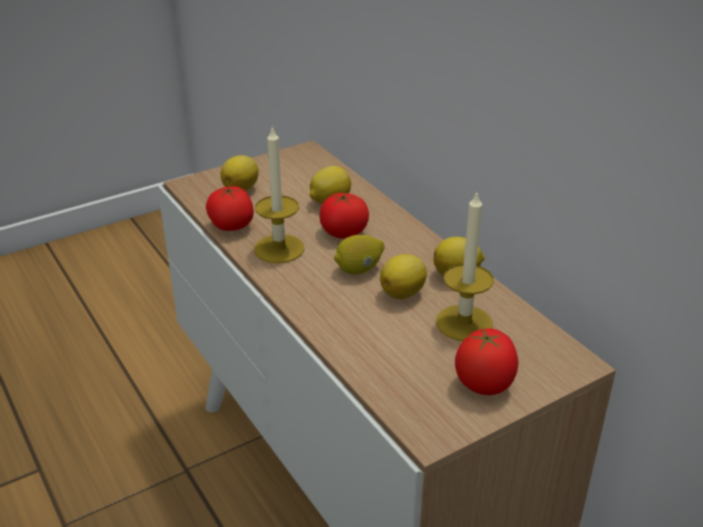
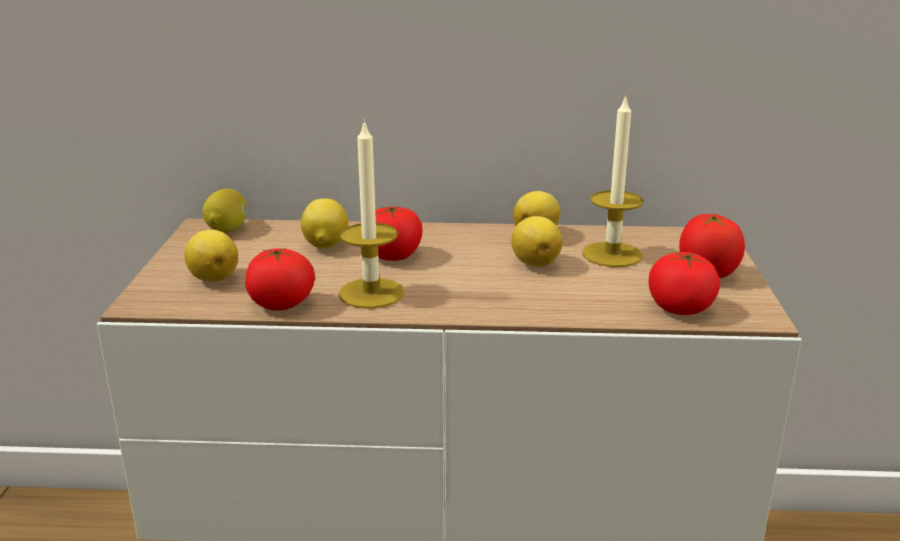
camera: 55 degrees left, 10 degrees down
(359, 270) = (469, 269): lemon -> lemon (228, 229)
(399, 388) = (680, 308): none -> tomato

